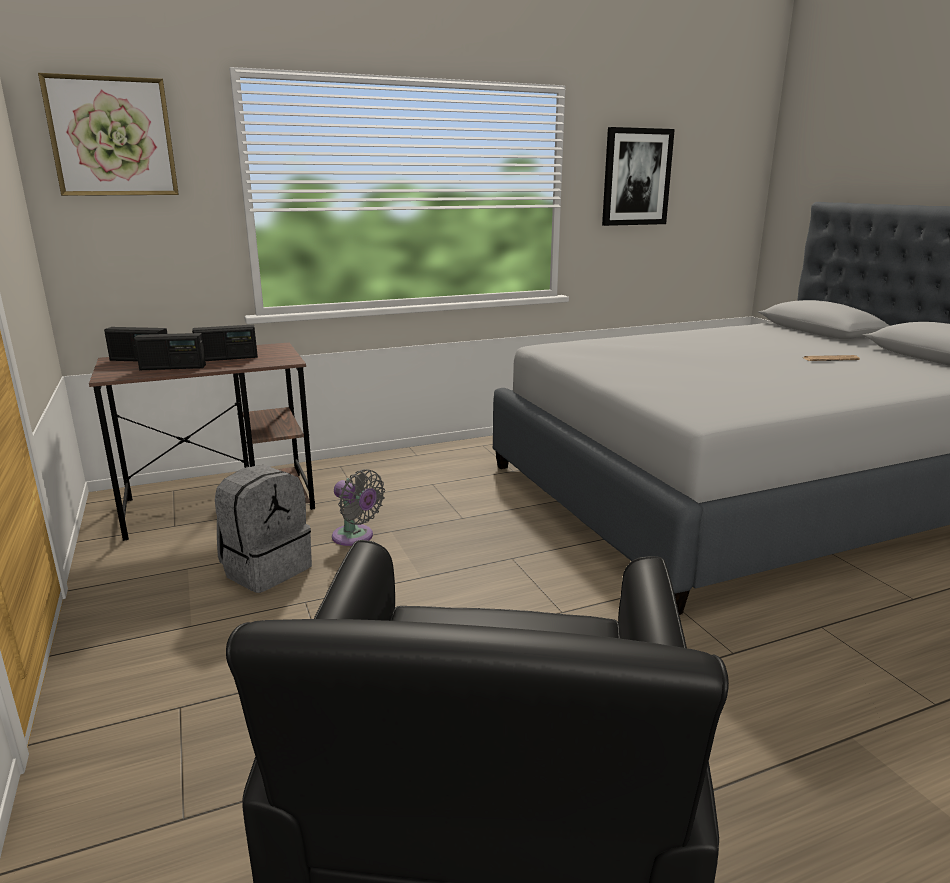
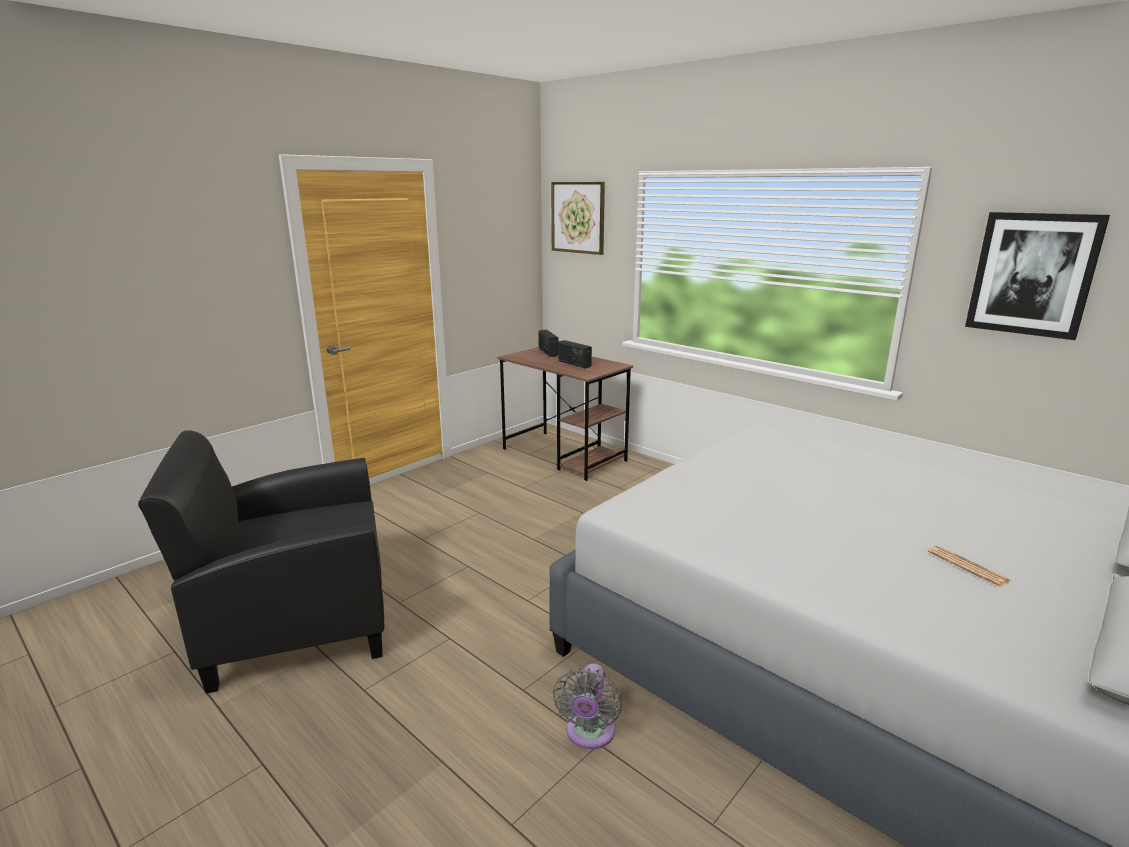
camera: 65 degrees right, 0 degrees up
(173, 367) = (541, 360): radio -> none
(266, 569) = (504, 491): grey backpack -> none
(355, 537) = (562, 504): grey fan -> grey fan (589, 734)

